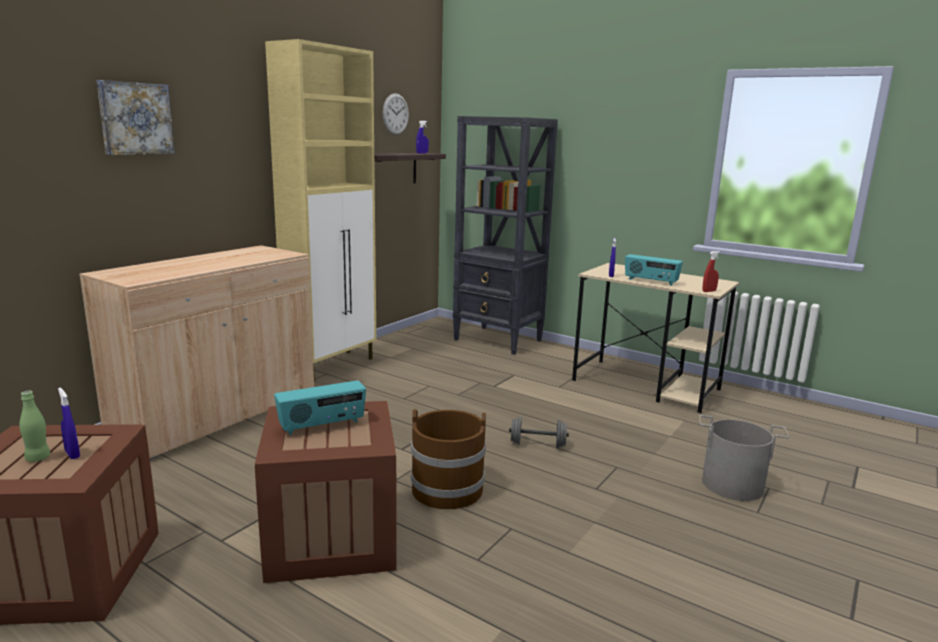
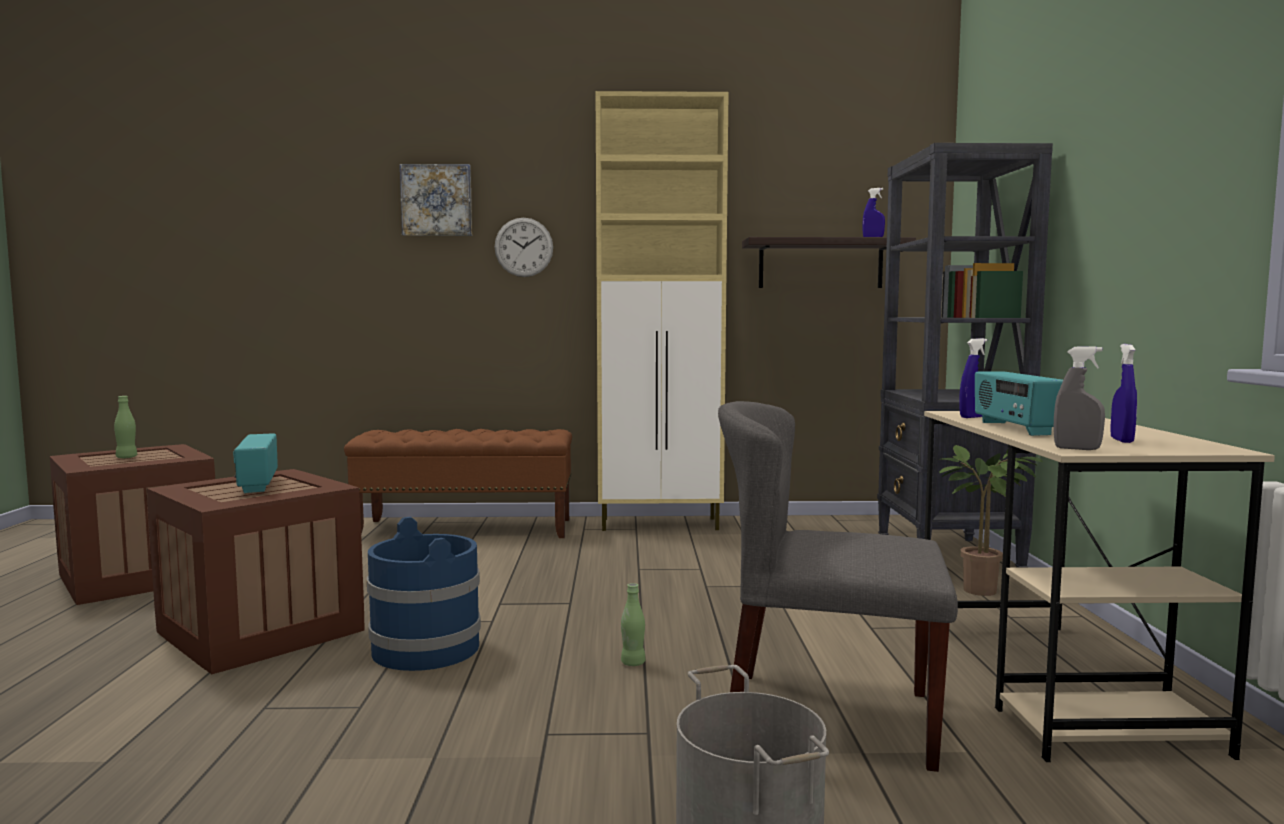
camera: 55 degrees right, 10 degrees down
(72, 454) = (139, 460): blue spray bottle -> blue spray bottle (1121, 440)
(218, 414) = (466, 528): beige cabinet -> brown bench
(322, 425) = (257, 484): radio -> radio turned 45 degrees clockwise
(395, 114) = (838, 184): wall clock -> wall clock (523, 247)
(448, 489) = (426, 649): brown bucket -> blue bucket
(537, 444) = (633, 663): grey dumbbell -> green bottle
(547, 353) = (986, 590): none -> potted plant
(637, 430) = (827, 718): none -> grey chair
(709, 291) = (1077, 449): red spray bottle -> grey spray bottle

